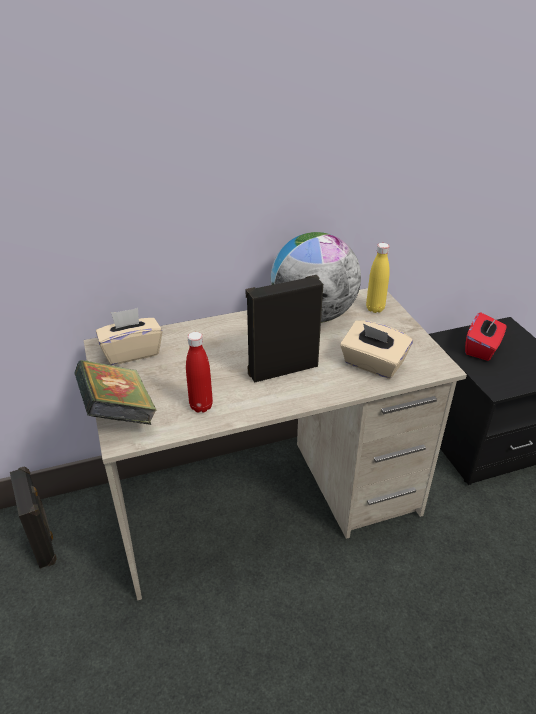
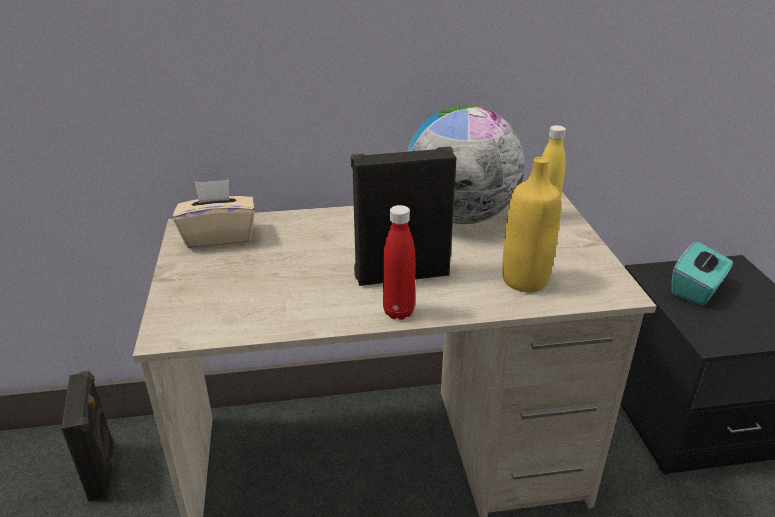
camera: 10 degrees right, 5 degrees down
(118, 413) = (175, 304): book -> none
(201, 406) = (281, 307): red bottle -> red bottle (398, 312)
(373, 364) = (525, 280): beige tissue box -> yellow bottle
(482, 348) = (696, 289): red tissue box -> turquoise tissue box

